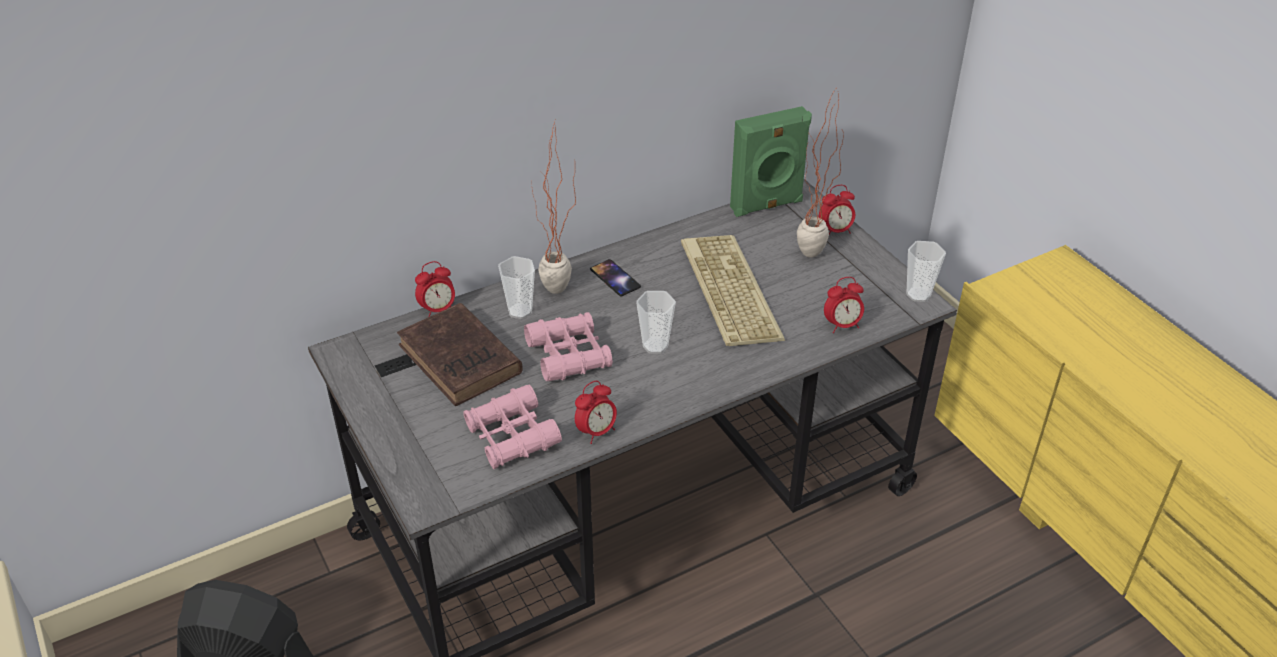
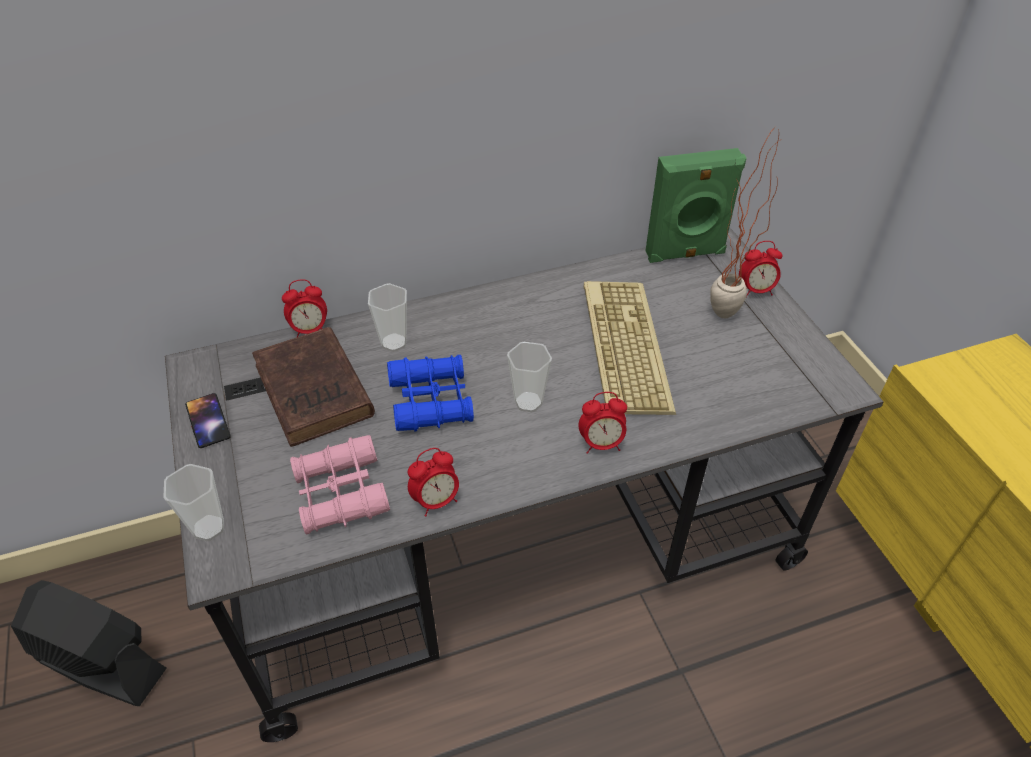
camera: 10 degrees right, 5 degrees up
(559, 296) = (440, 330): potted plant -> none
(568, 355) = (431, 401): pink binoculars -> blue binoculars
(615, 278) = (504, 317): phone -> phone (207, 421)
(842, 325) = (745, 404): alarm clock -> alarm clock (601, 444)
(918, 294) = (840, 377): cup -> cup (209, 528)

